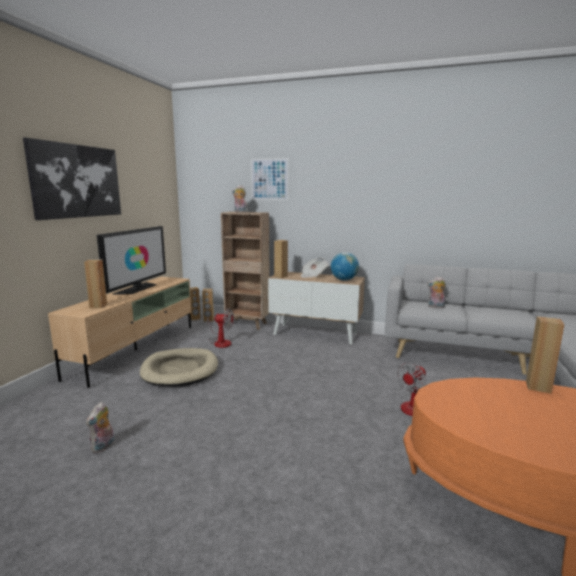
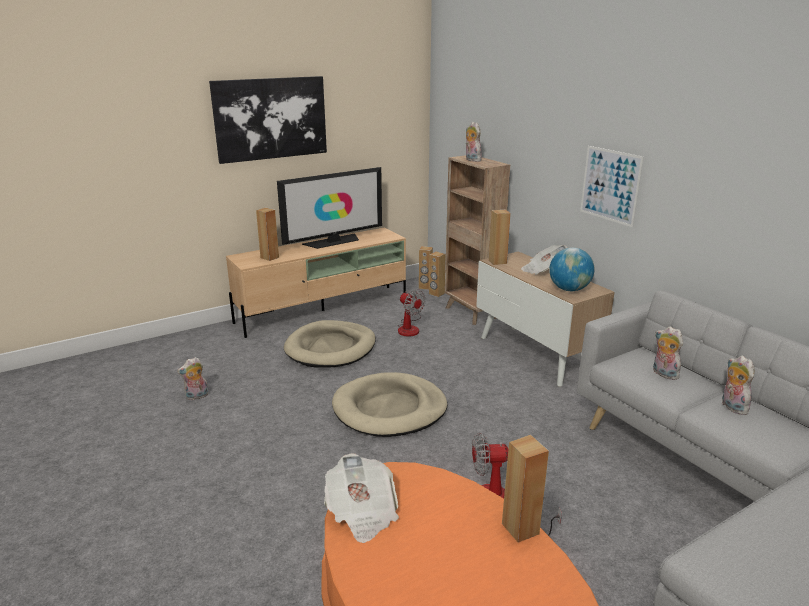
camera: 40 degrees right, 10 degrees up
(269, 179) = (518, 115): picture -> picture (610, 185)
(282, 390) = (389, 409): none -> beige dog bed
(470, 421) = (362, 513): none -> newspaper
(481, 310) = (731, 407): none -> plush toy

